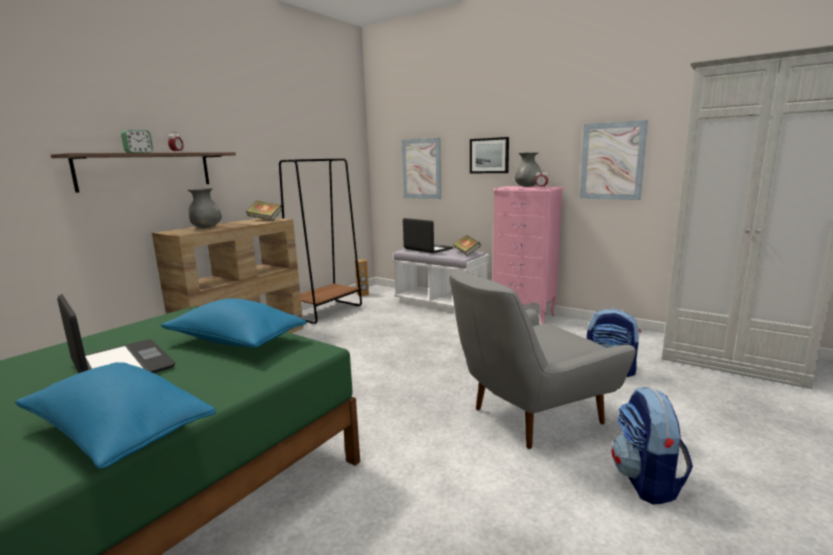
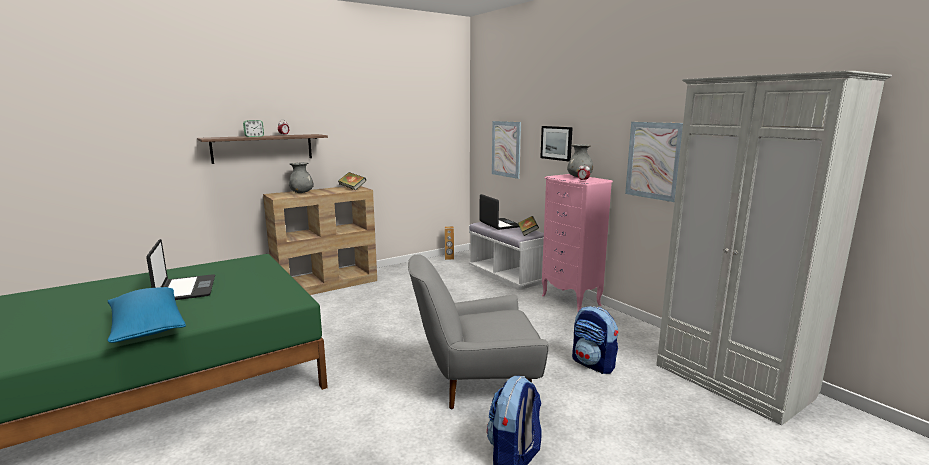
camera: 20 degrees right, 0 degrees up
(236, 342) = (260, 285): blue pillow -> none
(326, 312) = (406, 269): clothes rack -> none

